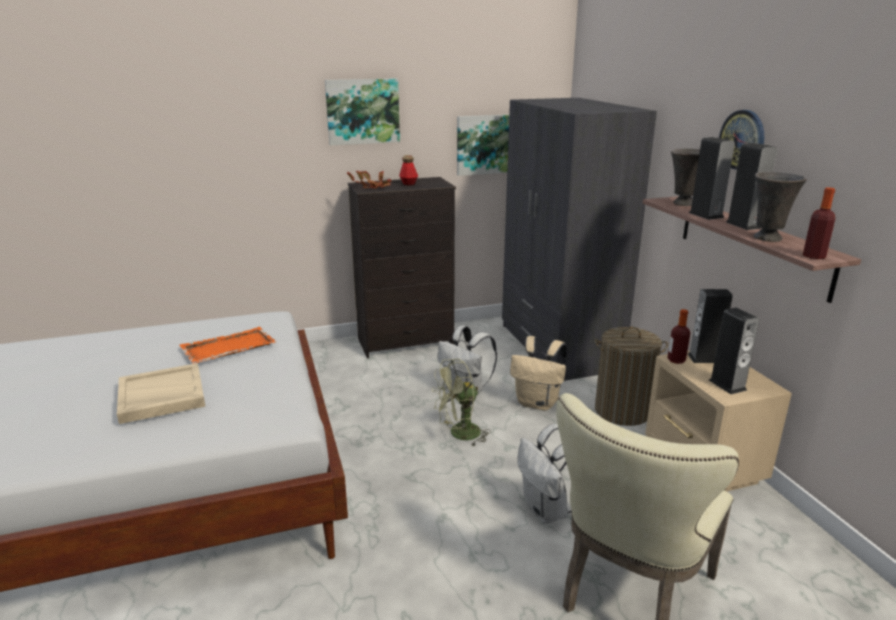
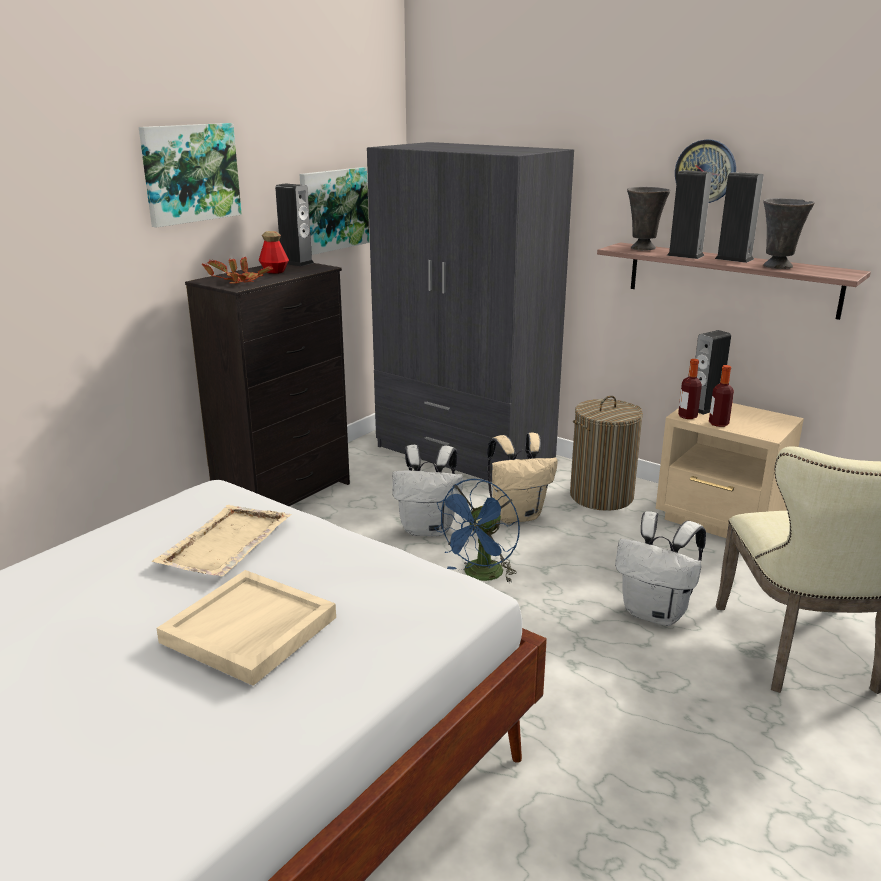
camera: 35 degrees left, 0 degrees up
(227, 348) = (224, 544): orange tray -> beige tray
(459, 434) = (480, 576): green fan -> blue fan
(727, 385) = (754, 425): speaker -> speaker (296, 263)
(814, 256) = (841, 274): bottle -> bottle (718, 424)

